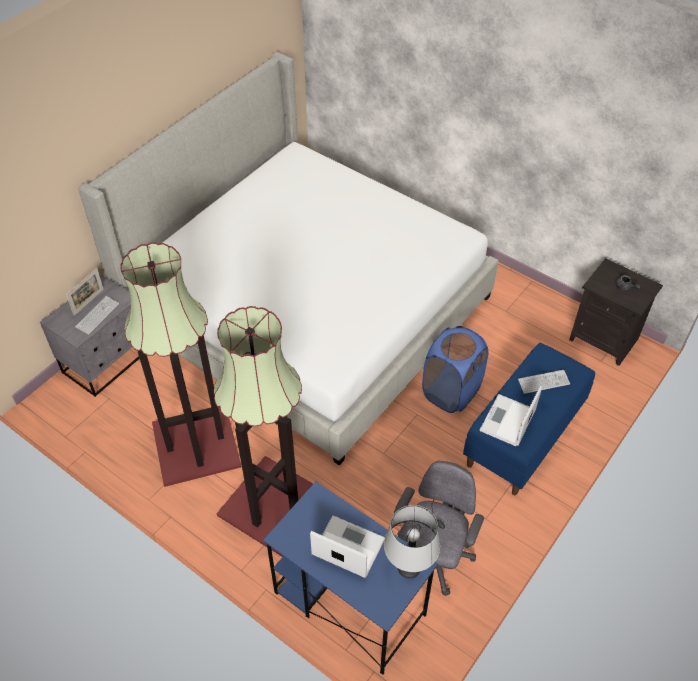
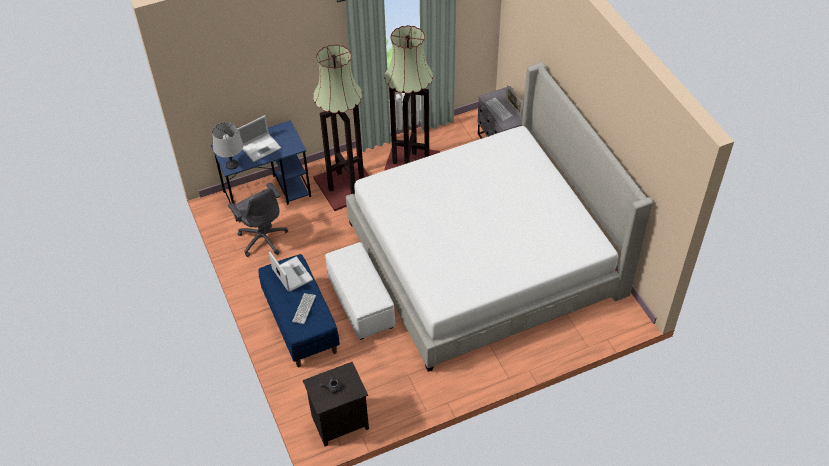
camera: 120 degrees right, 0 degrees up
(451, 392) = (361, 303): blue laundry basket -> white ottoman

